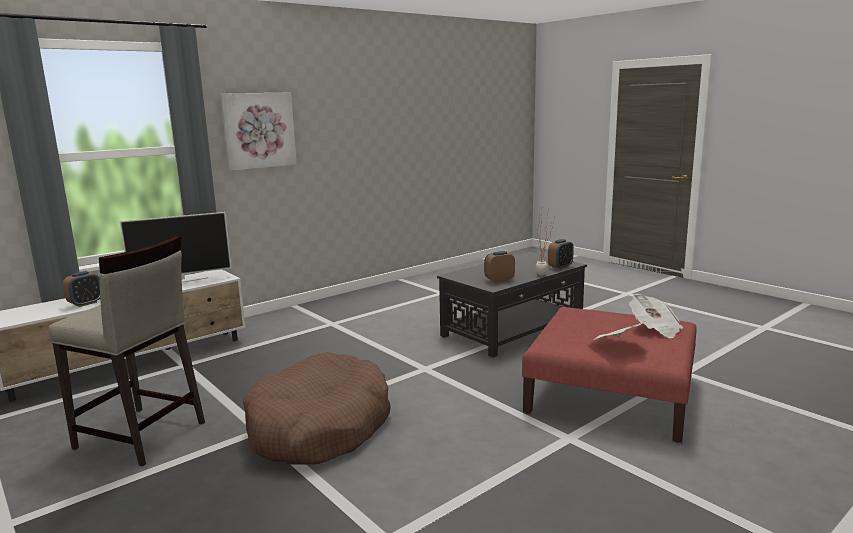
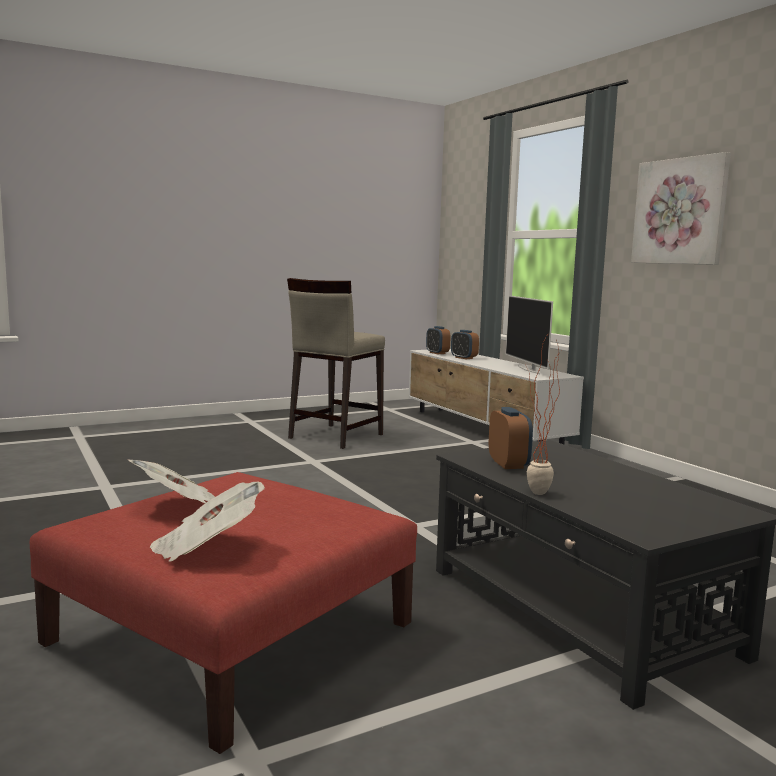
camera: 100 degrees right, 5 degrees down
(319, 427) = (299, 477): brown dog bed -> none
(560, 267) = (612, 518): alarm clock -> alarm clock (437, 353)

